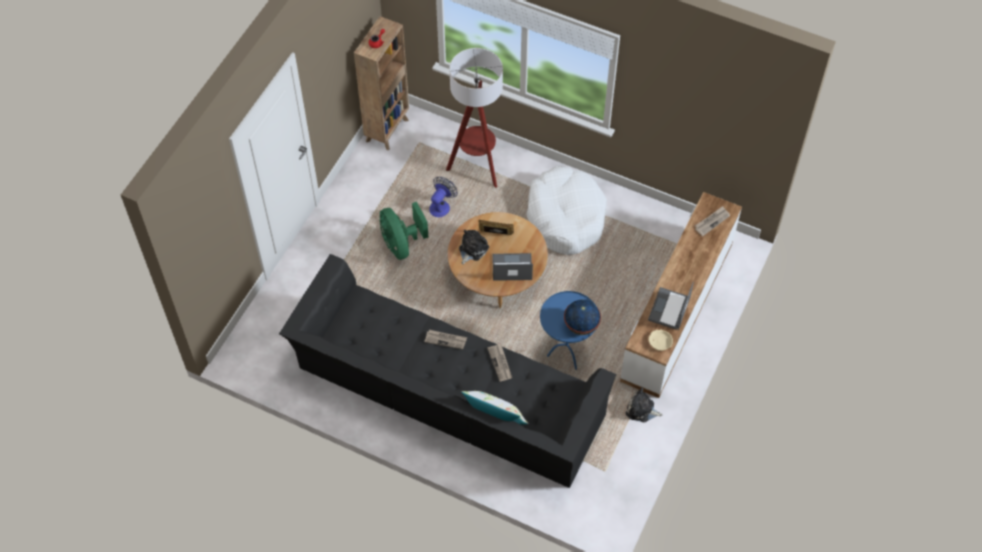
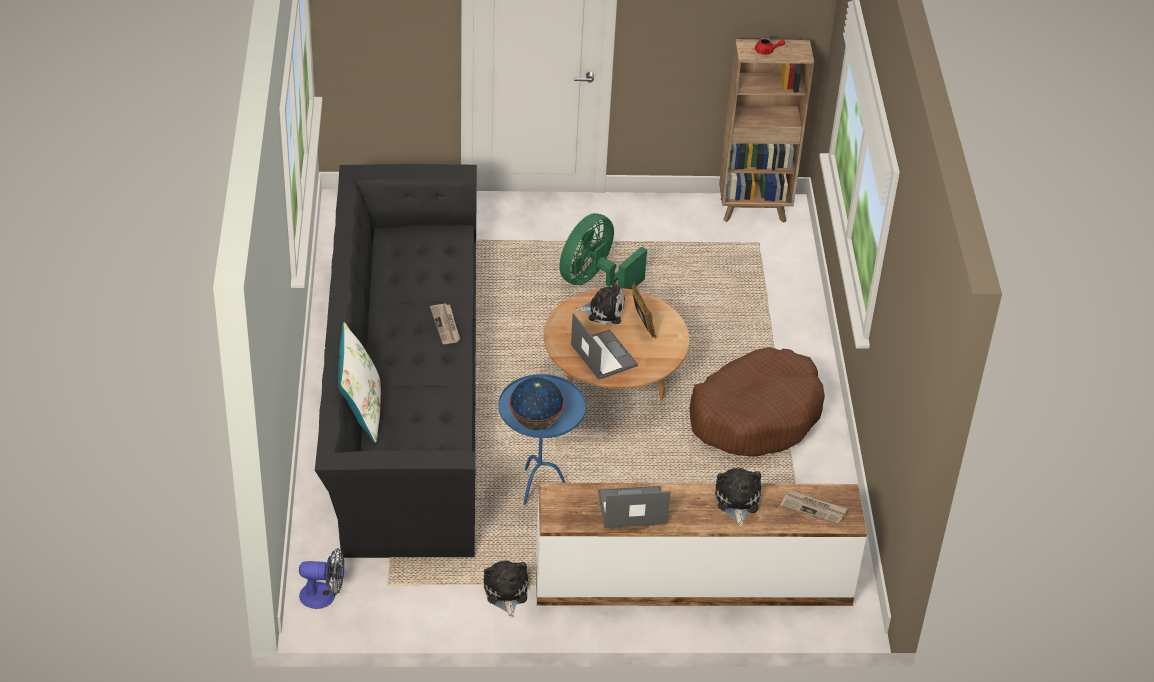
camera: 60 degrees right, 15 degrees down
(441, 206) = (679, 295): fan -> fan (324, 596)
(477, 167) = (765, 306): floor lamp -> none
(500, 363) = (444, 385): newspaper -> none
(565, 217) = (755, 415): white dog bed -> brown dog bed
(660, 342) = (572, 515): beige bowl -> none
(689, 255) = (736, 501): none -> plush toy

